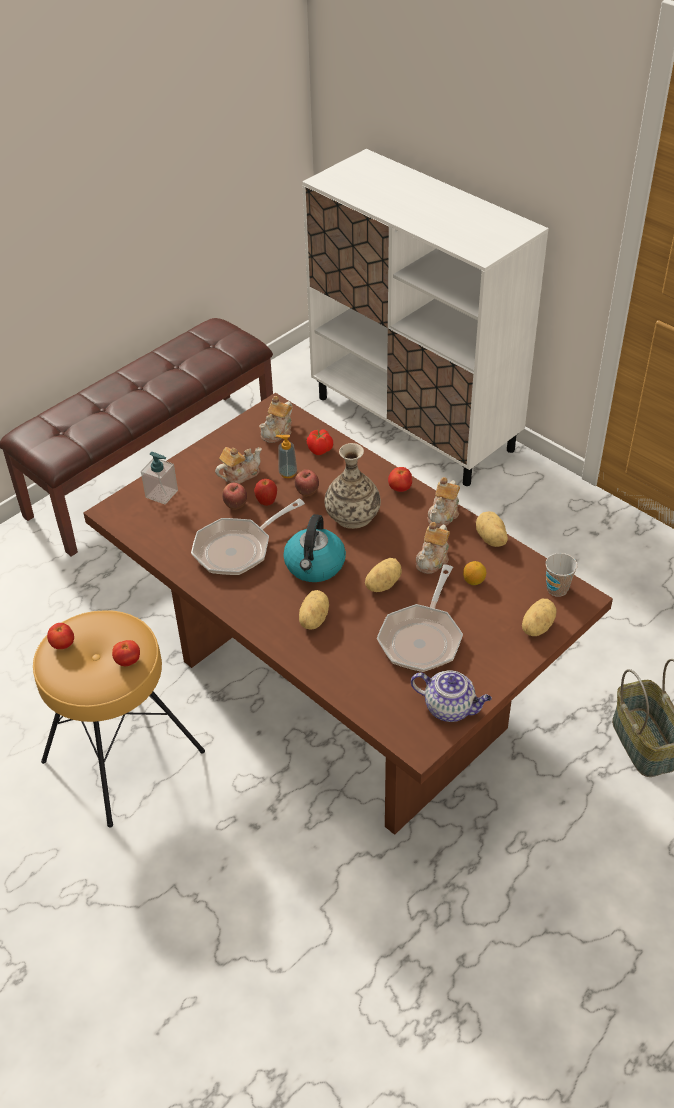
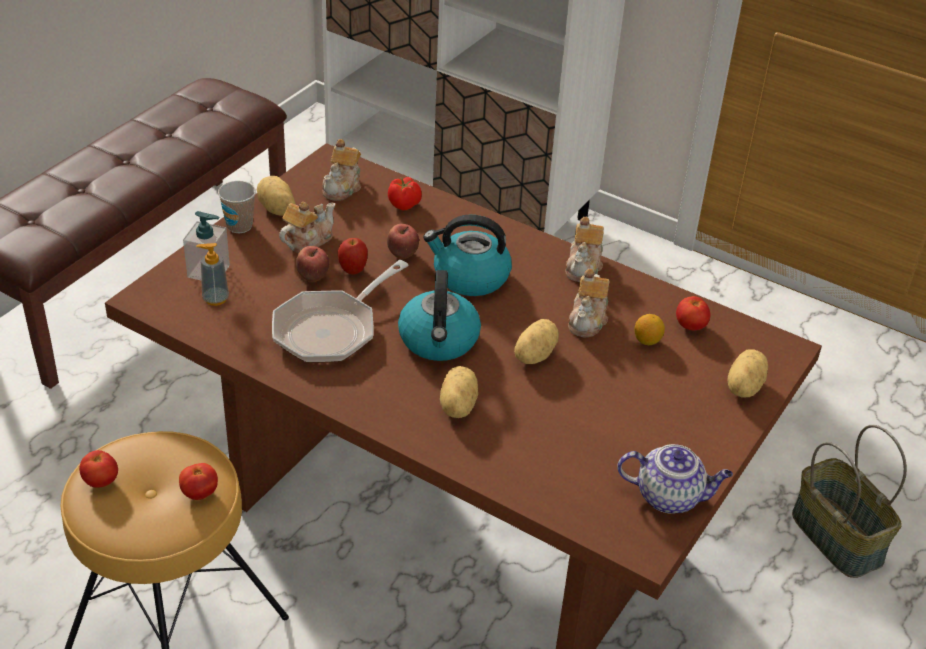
camera: 15 degrees left, 5 degrees down
(288, 473) = (370, 234): soap dispenser -> soap dispenser (215, 299)
(353, 515) = (469, 277): vase -> kettle
(400, 488) = (519, 241): tomato -> tomato (690, 326)
(422, 638) = (605, 415): frying pan -> none
(490, 539) = (651, 291): potato -> potato (276, 210)
(557, 589) = (752, 340): cup -> cup (239, 226)

